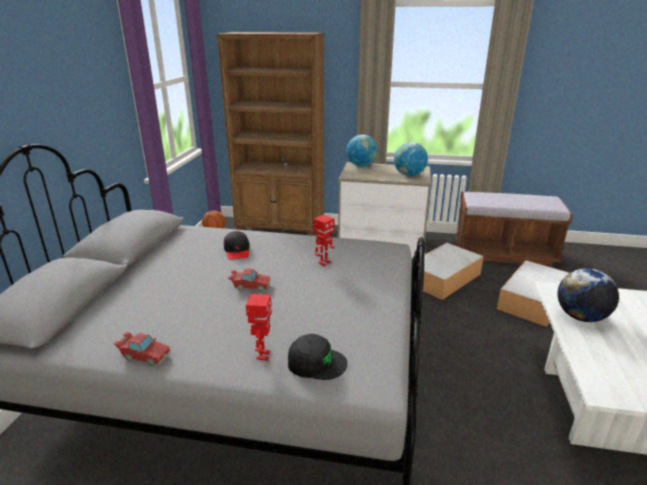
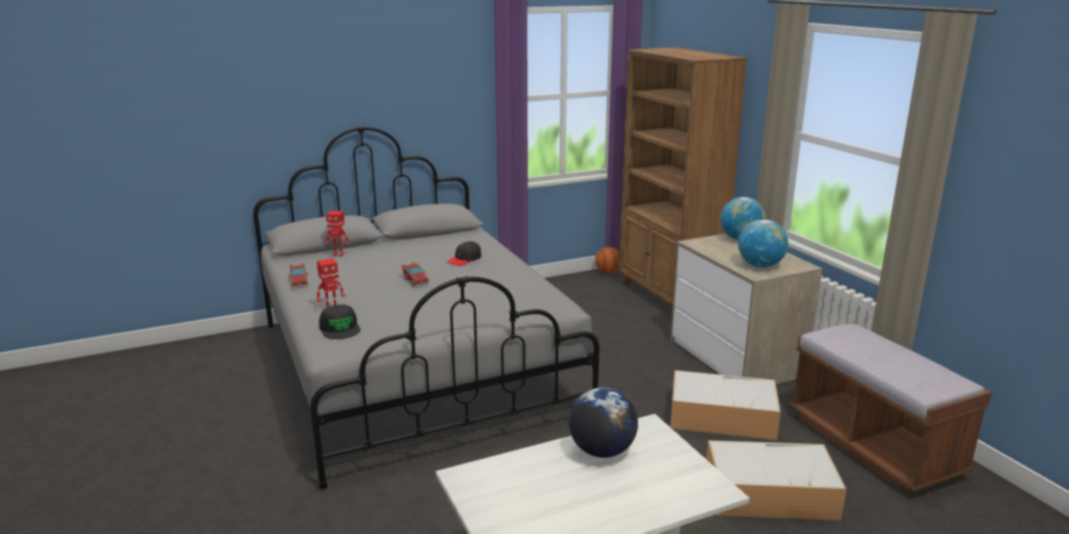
camera: 55 degrees right, 5 degrees down
(324, 262) = (489, 292): toy robot -> toy robot (338, 255)

